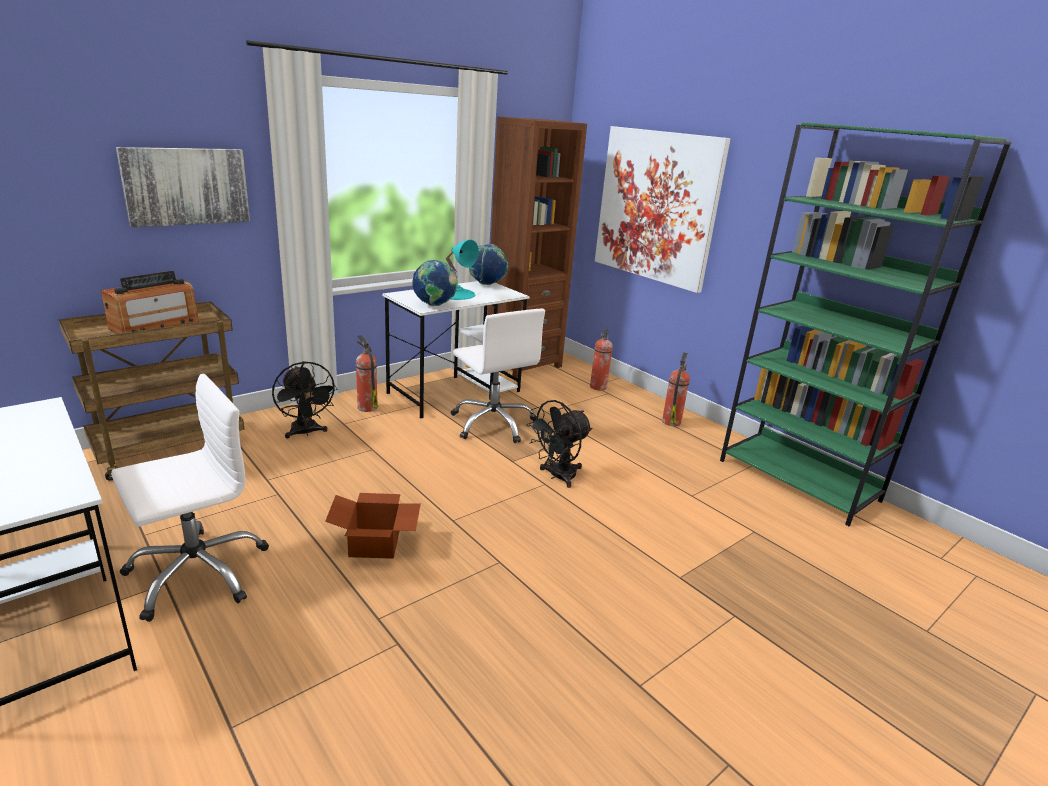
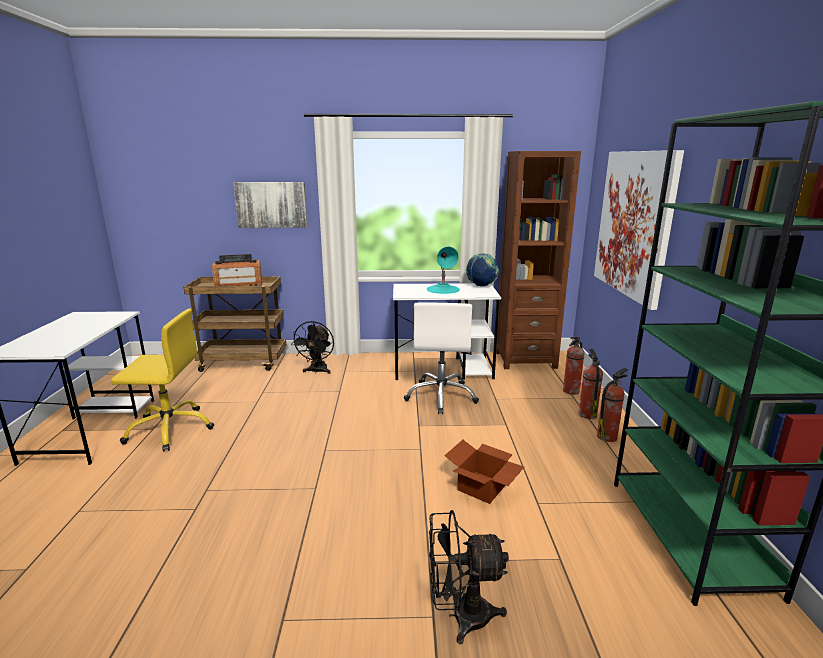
camera: 40 degrees right, 5 degrees down
(197, 572) = (170, 429): white office chair -> yellow office chair
(367, 407) = (372, 365): fire extinguisher -> fire extinguisher (587, 414)
(376, 544) = (264, 447): cardboard box -> cardboard box (482, 488)
(434, 305) = (412, 295): globe -> none
(557, 476) = (437, 447): black fan -> black fan (460, 616)

